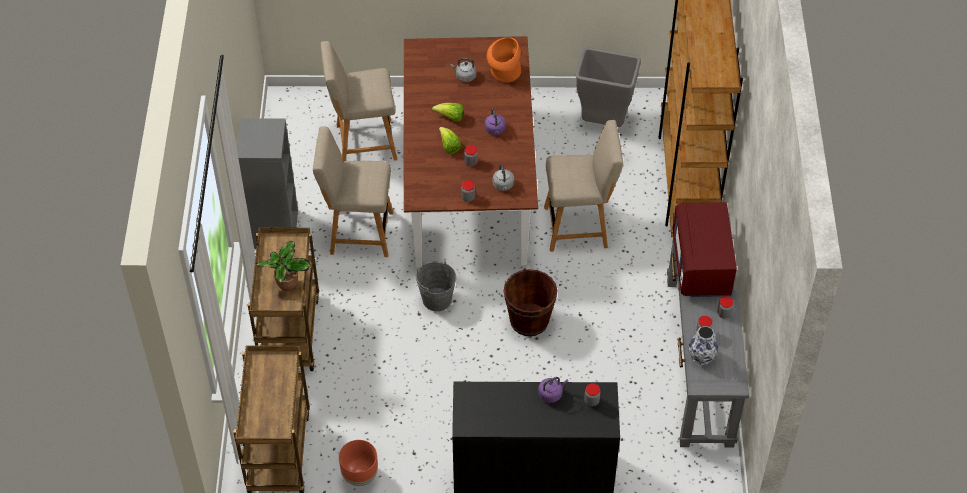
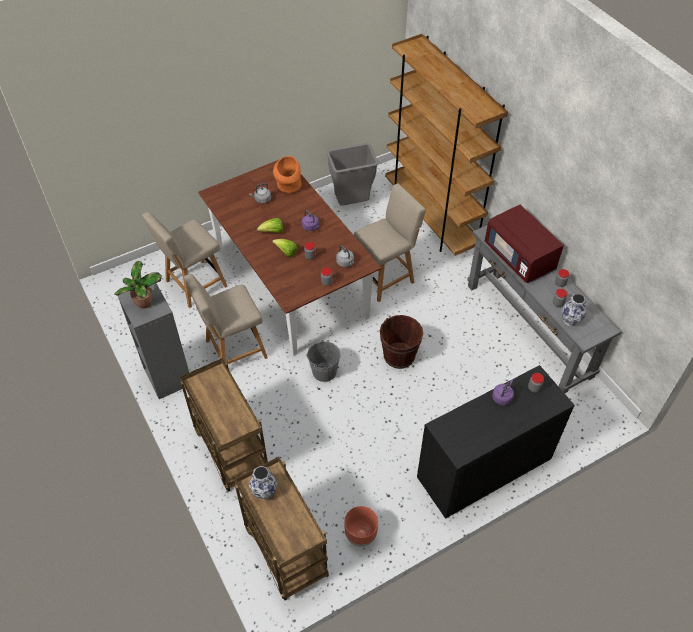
camera: 30 degrees left, 0 degrees up
(266, 371) = (264, 492): none -> vase
(286, 285) = (232, 412): potted plant -> potted plant (144, 303)

